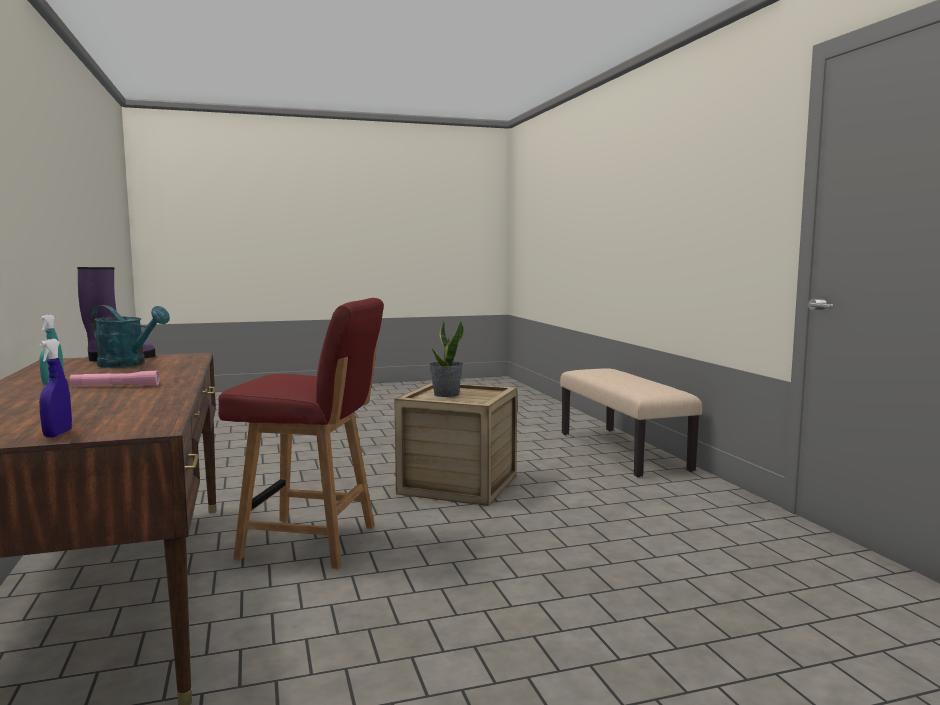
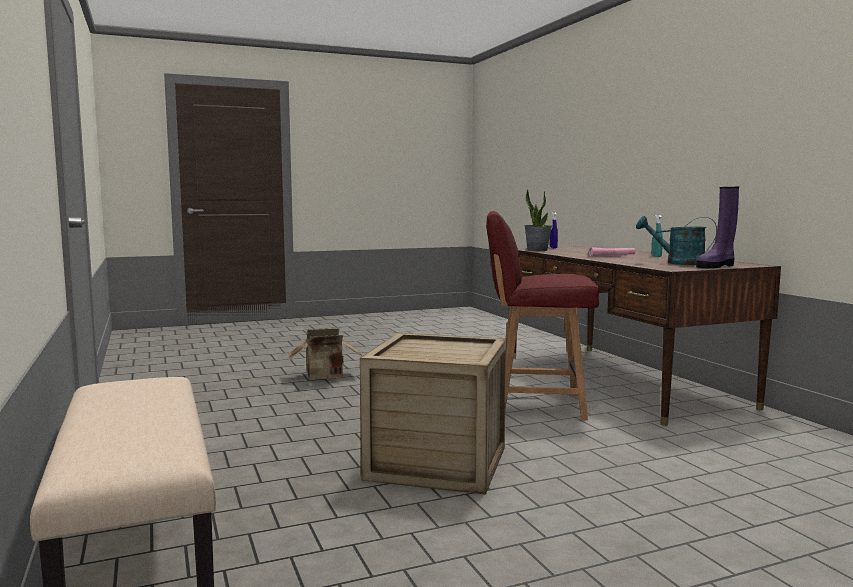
camera: 175 degrees right, 0 degrees up
(446, 394) = (453, 351): potted plant -> potted plant (537, 250)
(617, 626) = (326, 377): none -> cardboard box

